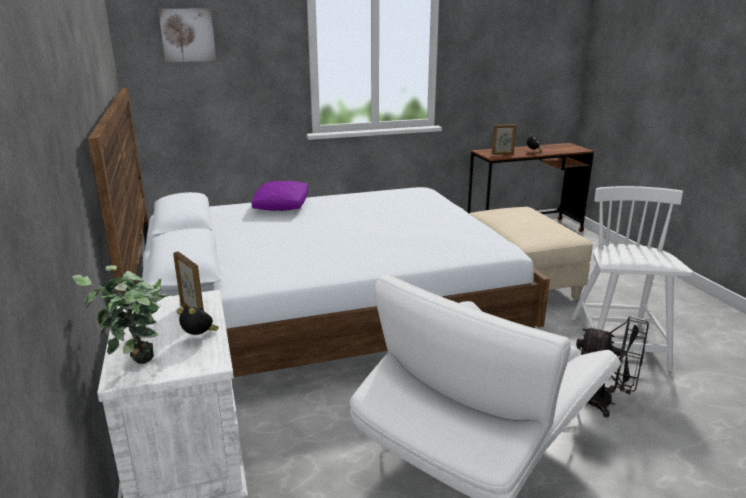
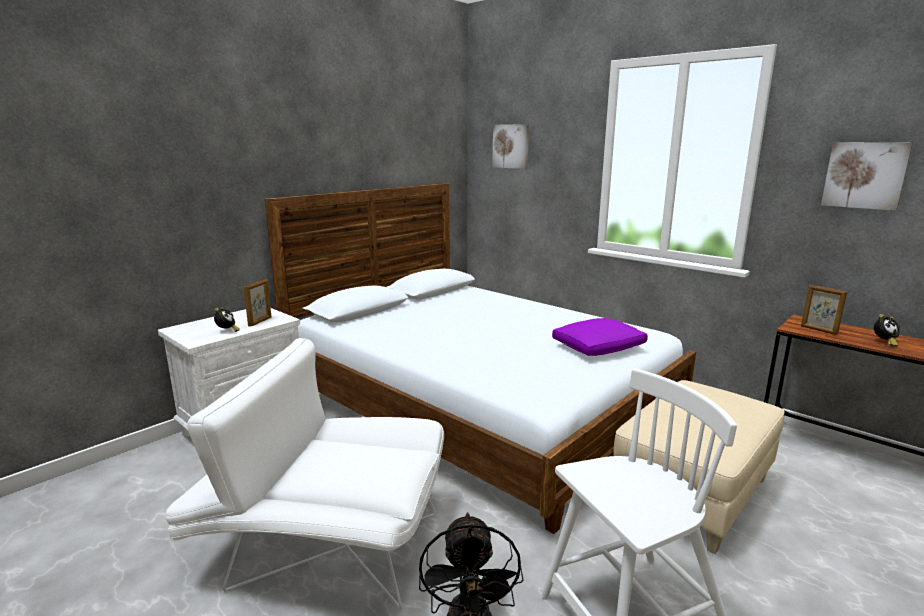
camera: 60 degrees right, 5 degrees down
(138, 367) = (185, 329): potted plant -> none
(281, 205) = (510, 302): purple pillow -> purple pillow (599, 347)
(498, 46) = (864, 175): none -> picture

